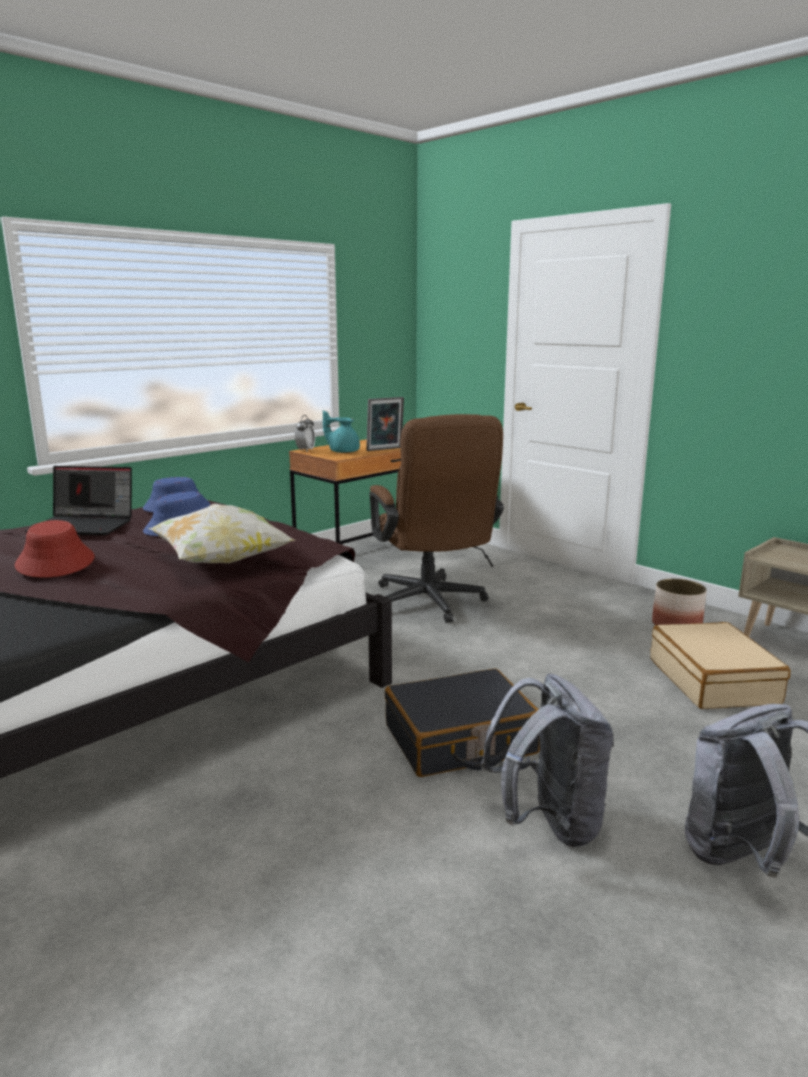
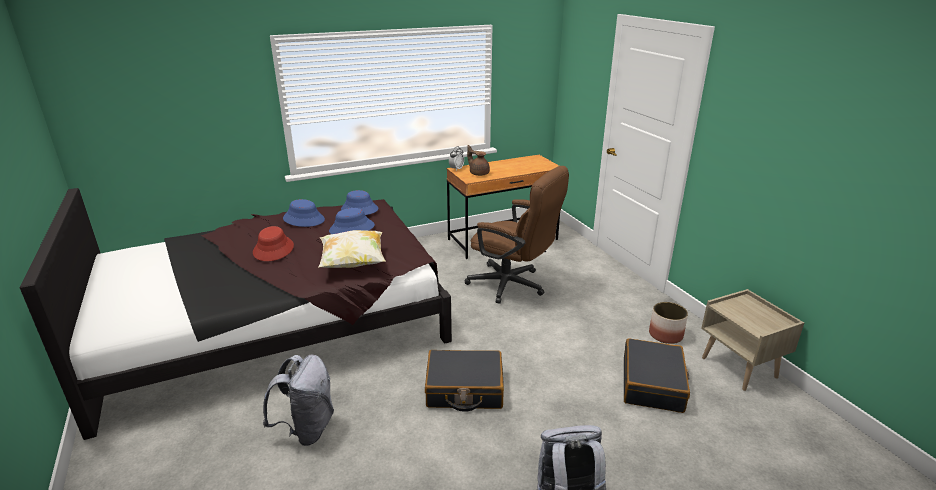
camera: 20 degrees right, 10 degrees up
(85, 525) = (304, 219): laptop -> blue hat
(343, 452) = (478, 173): turquoise teapot -> brown teapot
(385, 449) = (508, 174): picture frame -> none
(431, 604) = (513, 286): brown office chair -> brown office chair turned 60 degrees counterclockwise
(548, 823) = (476, 452): grey backpack -> grey backpack (307, 429)
(713, 681) = (652, 384): beige suitcase -> black suitcase

